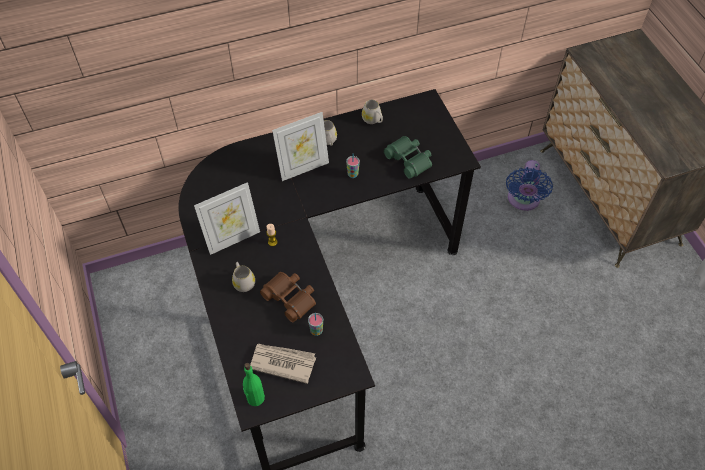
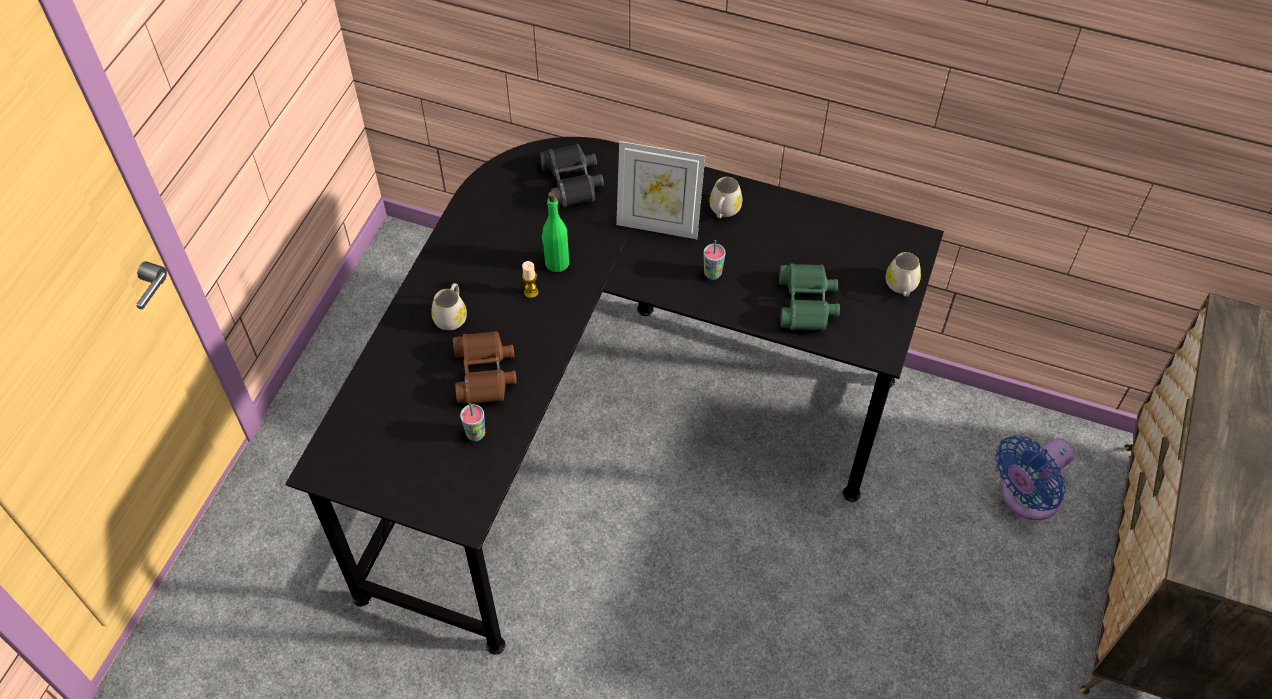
camera: 40 degrees right, 0 degrees up
(233, 239) = (490, 257): picture frame -> none
(238, 174) = (572, 182): none -> black binoculars
(255, 398) = (334, 459): green bottle -> green bottle (556, 262)
(282, 362) = (402, 442): newspaper -> none
(373, 120) = (811, 220): white mug -> white mug (901, 287)

